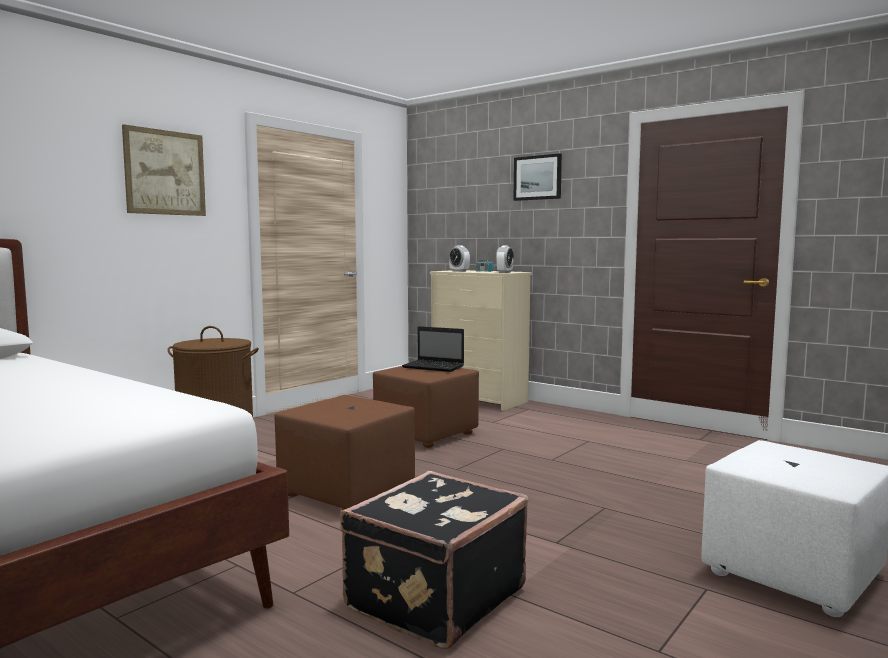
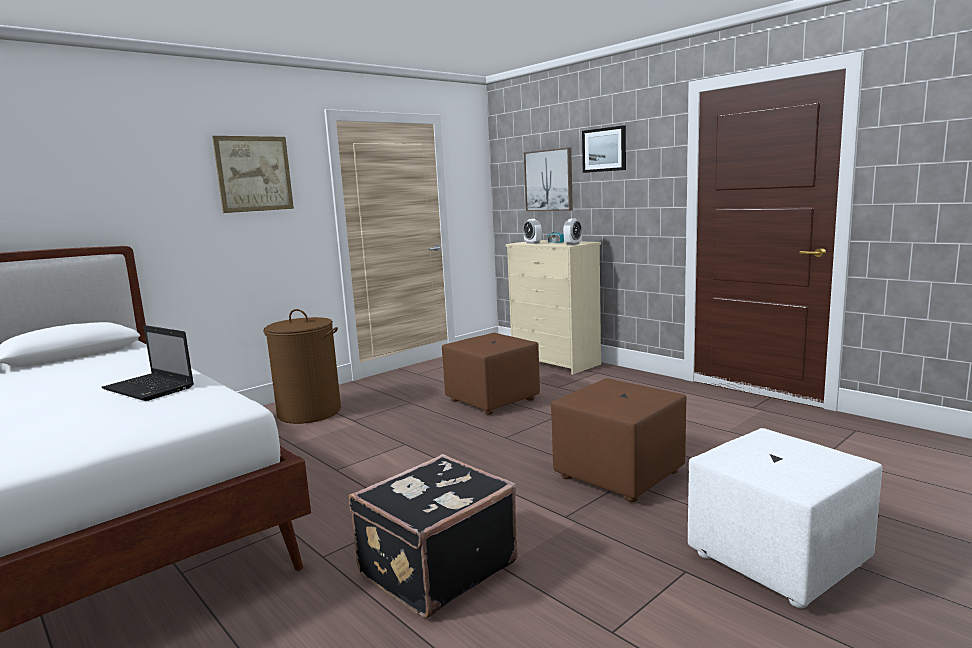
camera: 10 degrees right, 5 degrees up
(345, 492) = (400, 459): brown ottoman -> brown ottoman (617, 475)
(434, 367) = (498, 339): laptop -> laptop (150, 388)
(474, 208) = (549, 180): none -> picture

